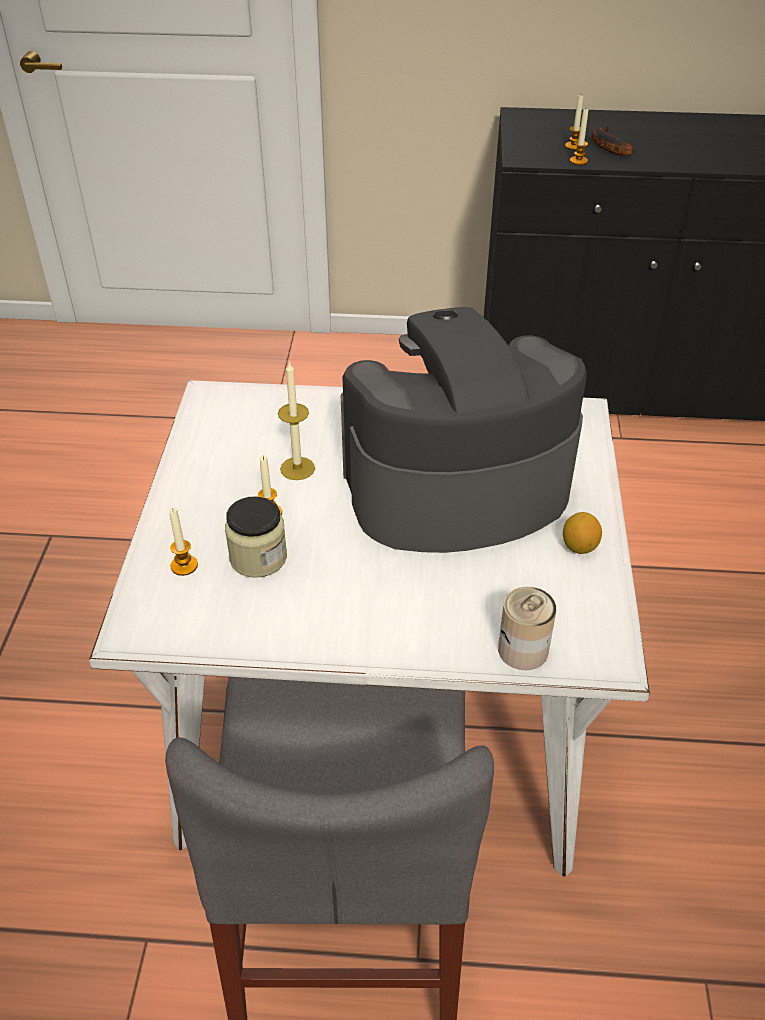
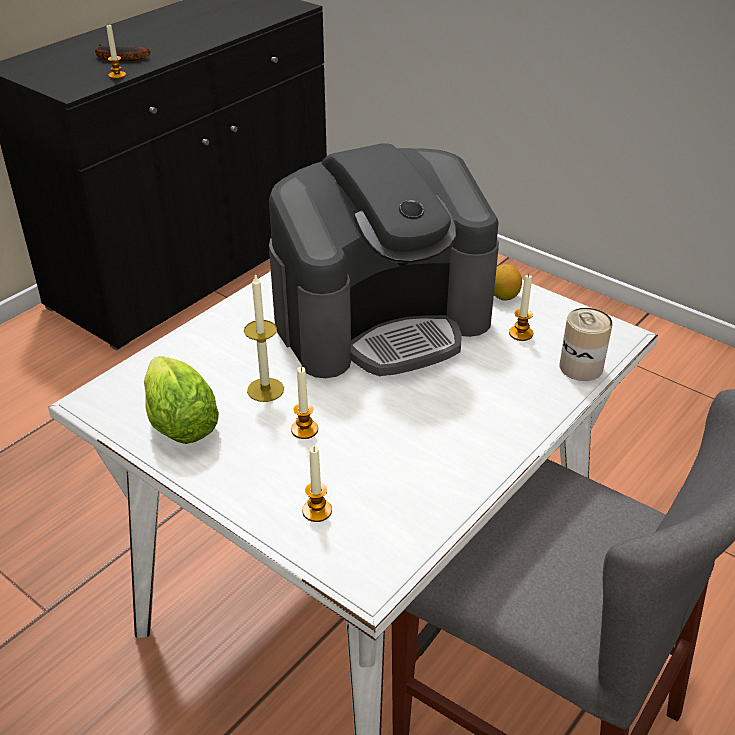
camera: 55 degrees left, 5 degrees down
(224, 444) = (178, 419): none -> lettuce
(258, 557) = (354, 459): jar -> none
(454, 487) = (382, 320): coffee machine -> coffee machine turned 135 degrees counterclockwise
(573, 146) = (94, 68): candle -> candle (521, 333)

